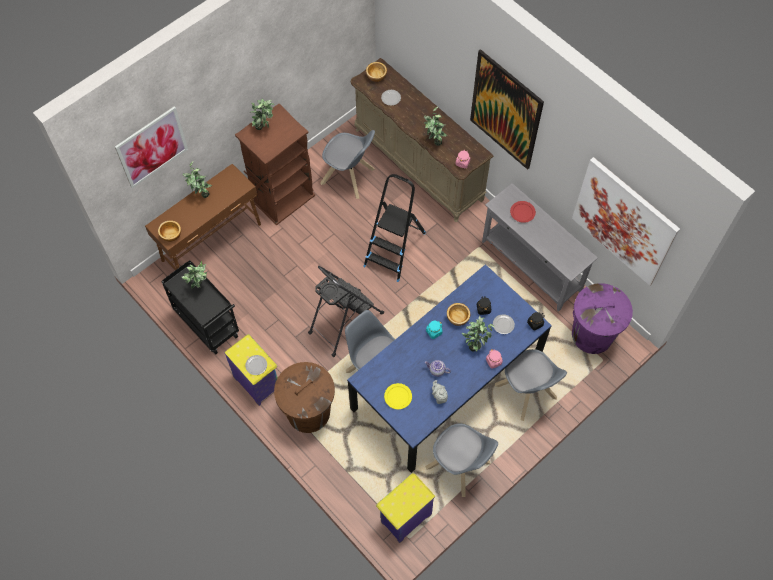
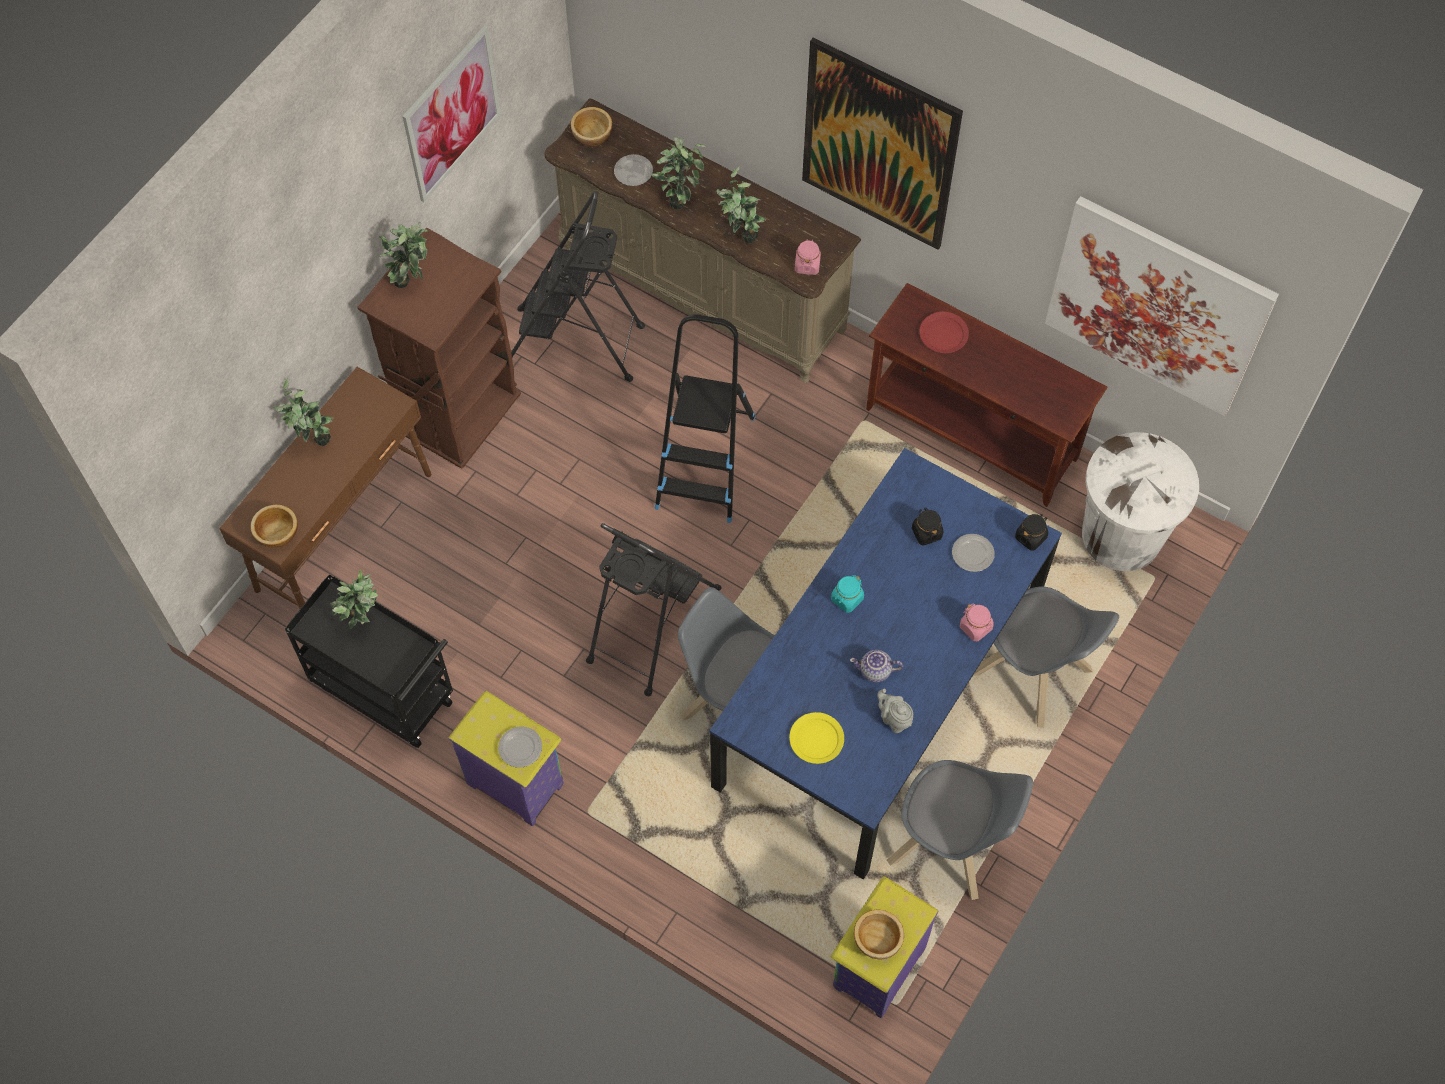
camera: 15 degrees left, 0 degrees up
(152, 147) = (215, 366): picture -> picture (452, 114)
(308, 412) = (632, 815): brown trash can -> none
(349, 177) = (576, 343): grey chair -> step ladder
(458, 318) = (884, 561): bowl -> bowl (878, 939)
(475, 344) = (931, 603): potted plant -> potted plant (680, 198)
(532, 266) = (973, 433): grey console table -> brown console table
(592, 335) = (1122, 536): purple trash can -> white trash can

